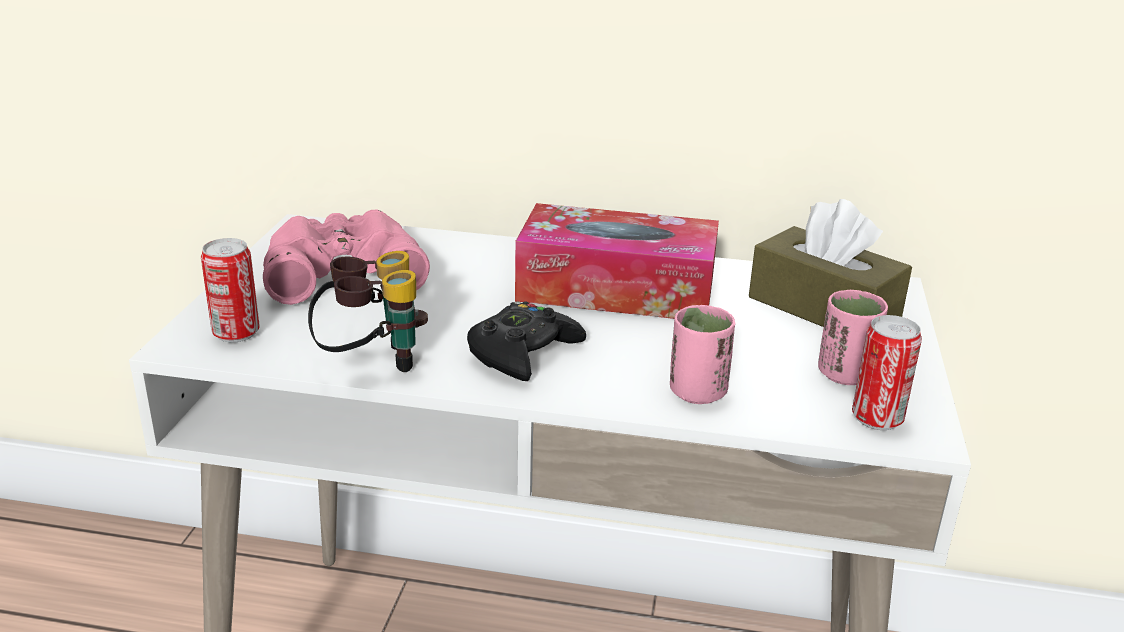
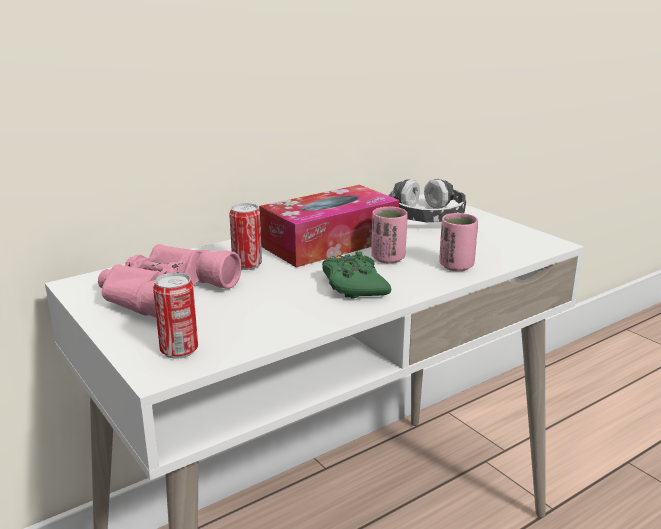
camera: 45 degrees left, 5 degrees down
(371, 362) = (293, 324): binoculars -> none
(523, 353) = (354, 285): black game controller -> green game controller
(823, 308) = (426, 216): brown tissue box -> headphones
(845, 374) = (487, 235): pink cup -> pink cup (388, 258)
(877, 418) = (529, 245): can -> can (247, 265)

